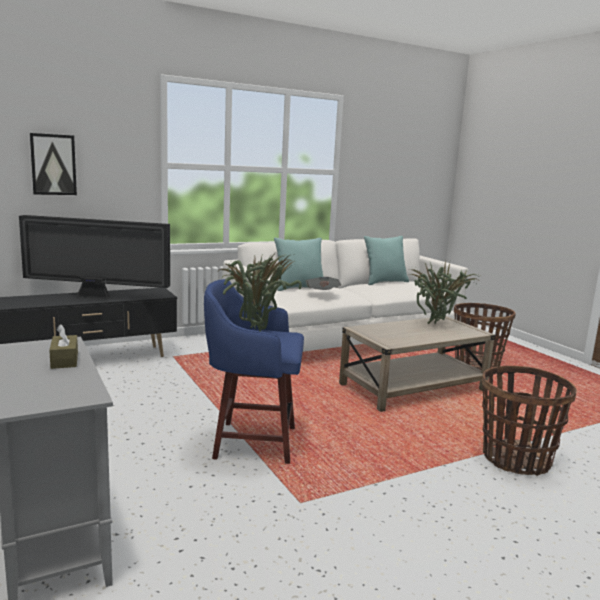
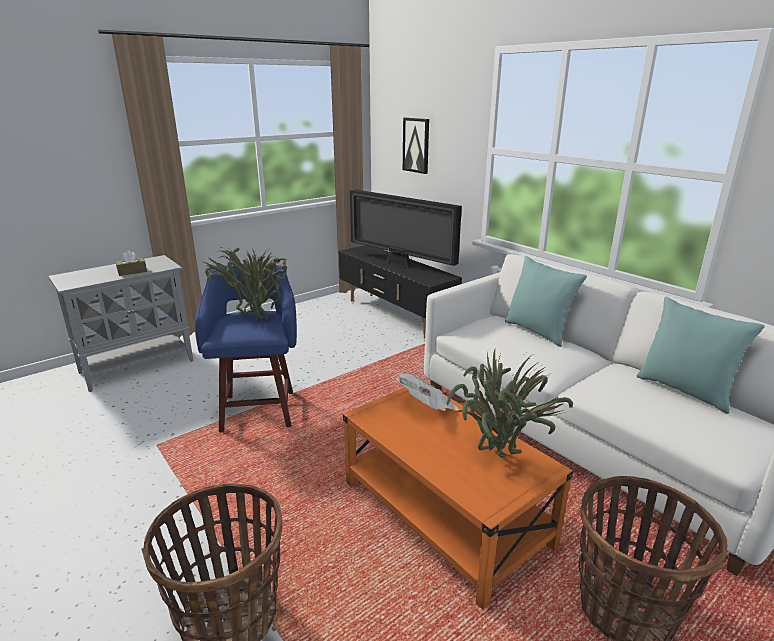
camera: 80 degrees right, 10 degrees up
(96, 296) = (400, 264): television -> television turned 45 degrees counterclockwise
(322, 293) = (514, 345): newspaper -> newspaper (427, 407)
(413, 387) = (444, 512): beige coffee table -> orange coffee table

